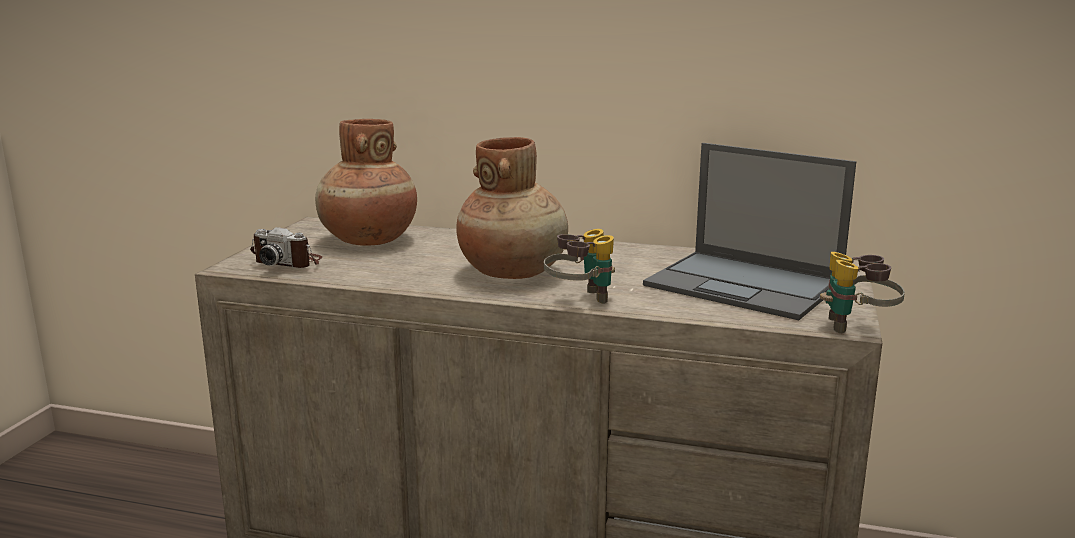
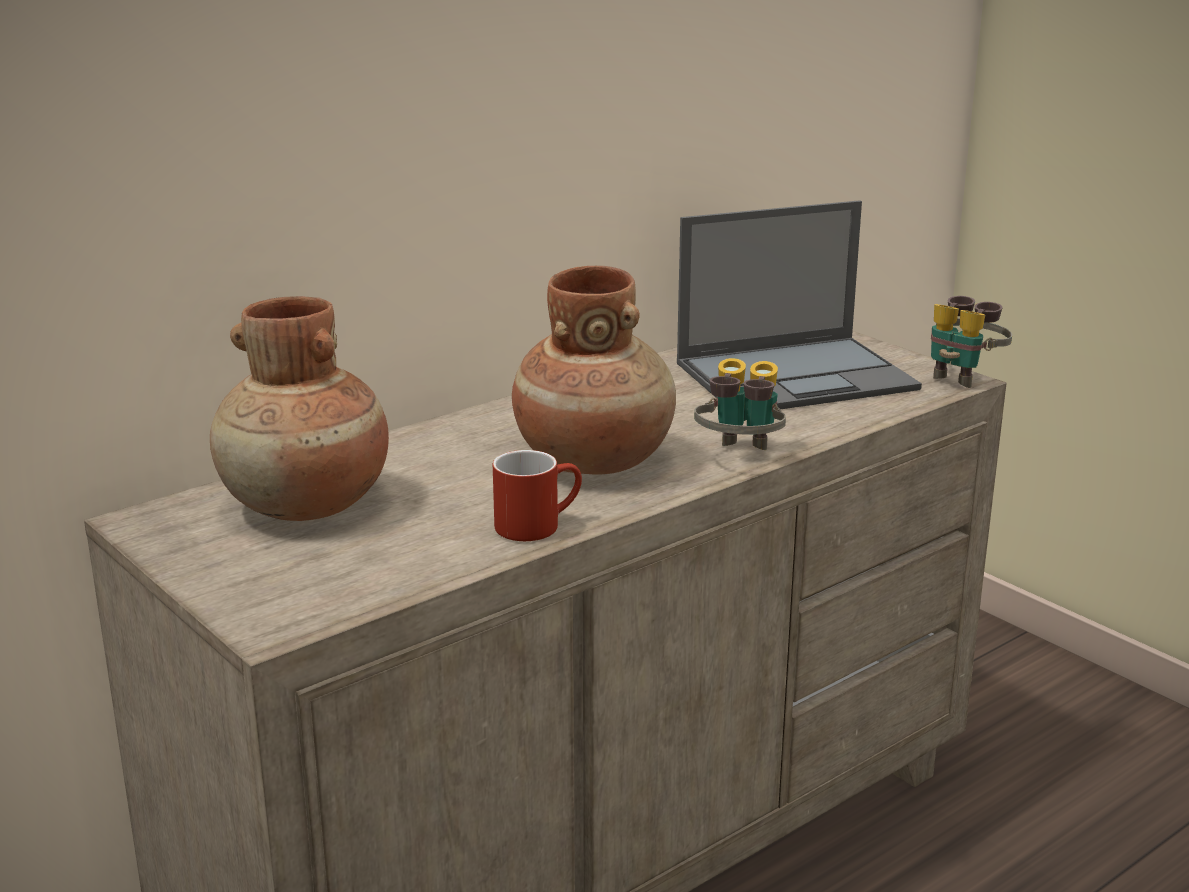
camera: 55 degrees left, 5 degrees up
(288, 262) = (319, 582): camera -> none
(409, 281) = (537, 524): none -> red mug

